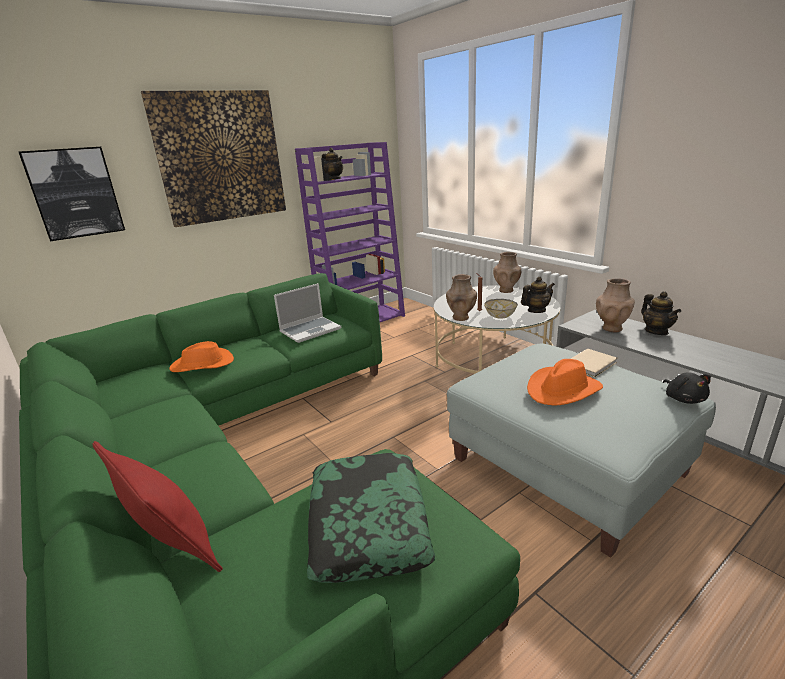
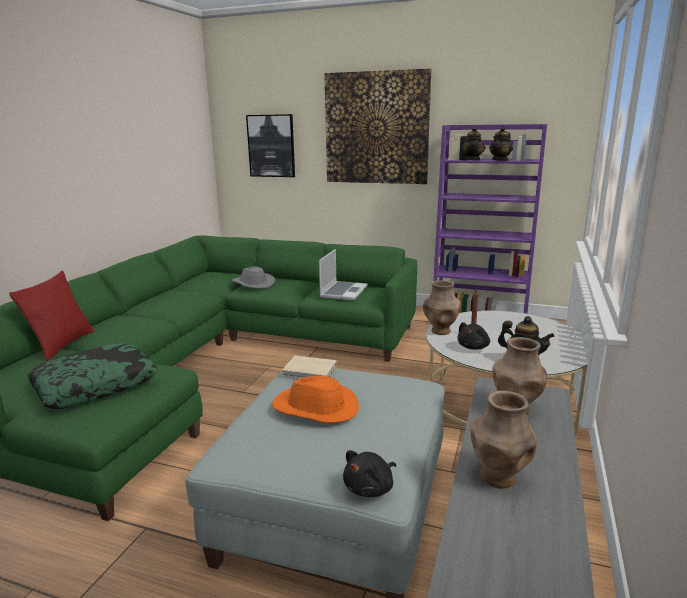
camera: 55 degrees right, 5 degrees down
(203, 365) = (252, 283): orange hat -> grey hat
(310, 330) = (343, 291): laptop -> laptop turned 90 degrees counterclockwise
(500, 316) = (473, 347): bowl -> black plush toy
(506, 290) = (562, 334): brown vase -> brown vase (498, 478)
(592, 364) = (397, 415): beige book -> beige book (310, 370)
(656, 331) = (551, 442): teapot -> teapot (500, 160)

